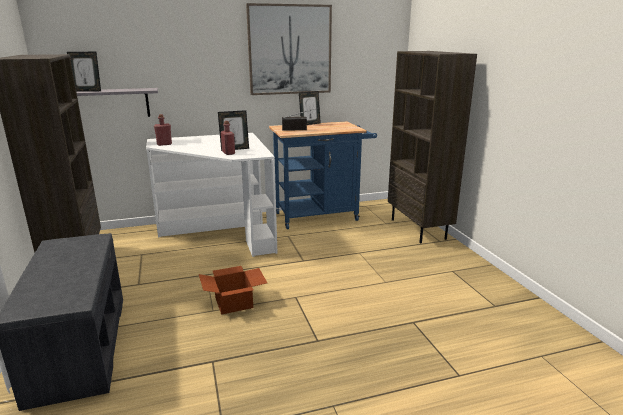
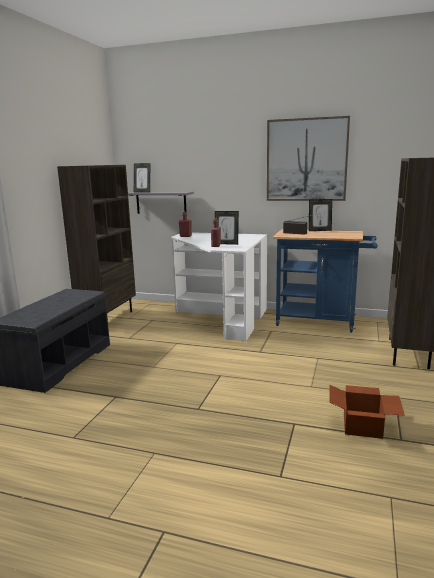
camera: 35 degrees right, 5 degrees down
(235, 302) = (173, 366): cardboard box -> cardboard box (363, 426)

